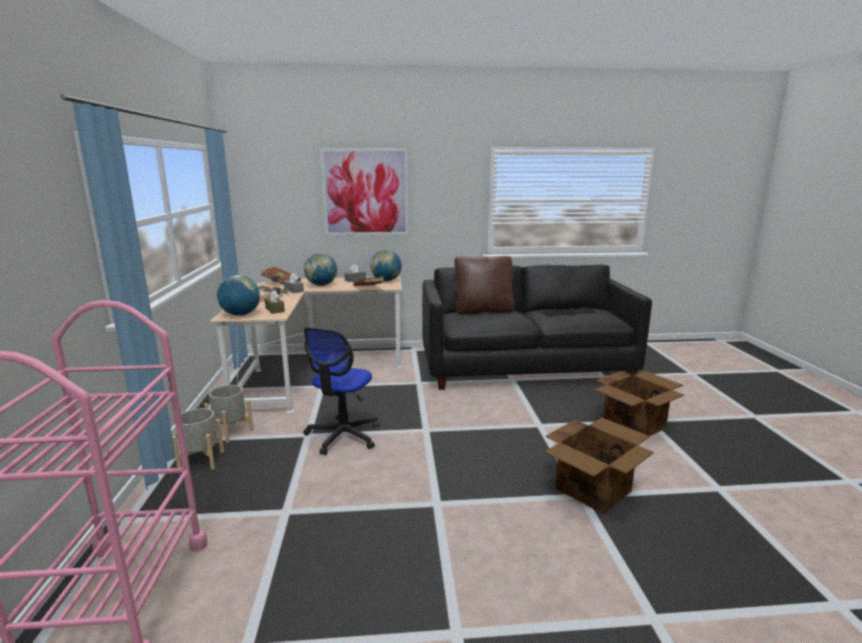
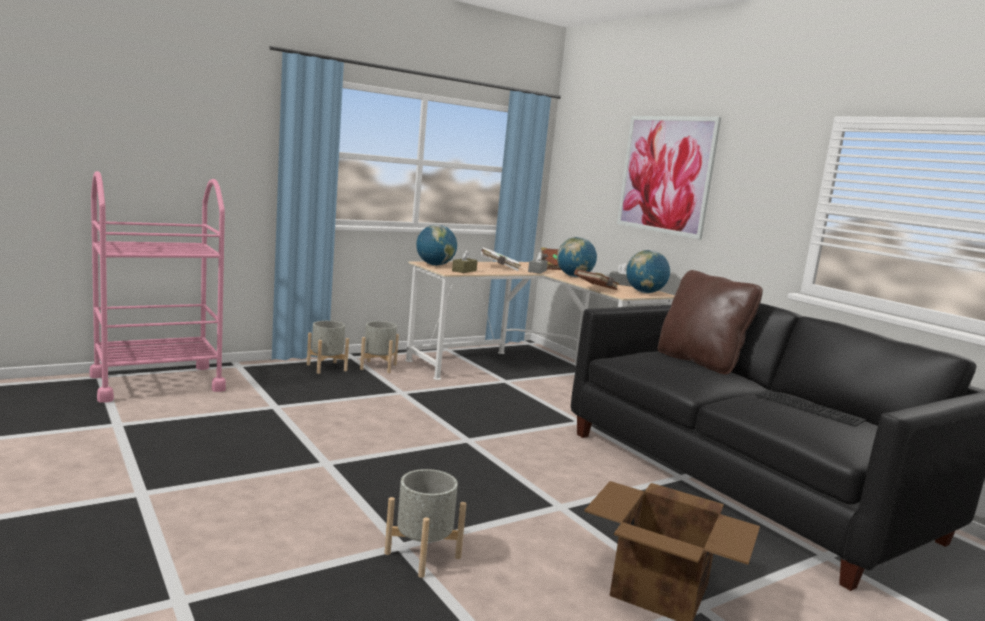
camera: 60 degrees right, 5 degrees down
(343, 436) = (413, 406): office chair -> none
(594, 489) = (423, 555): cardboard box -> grey planter

